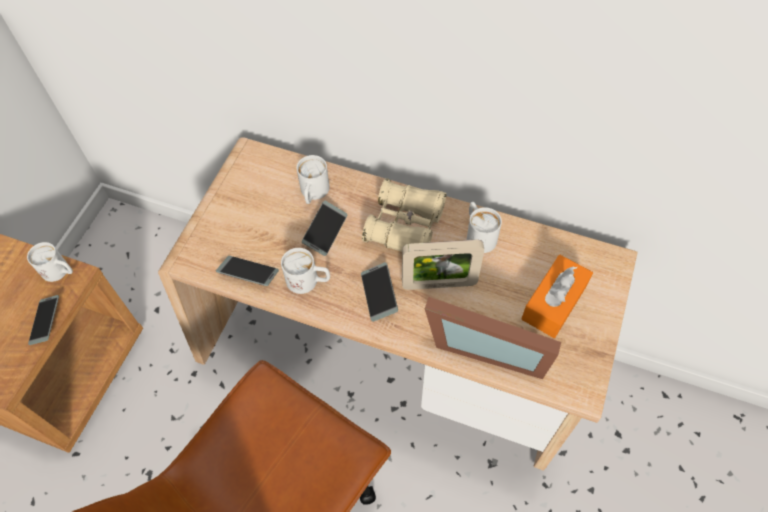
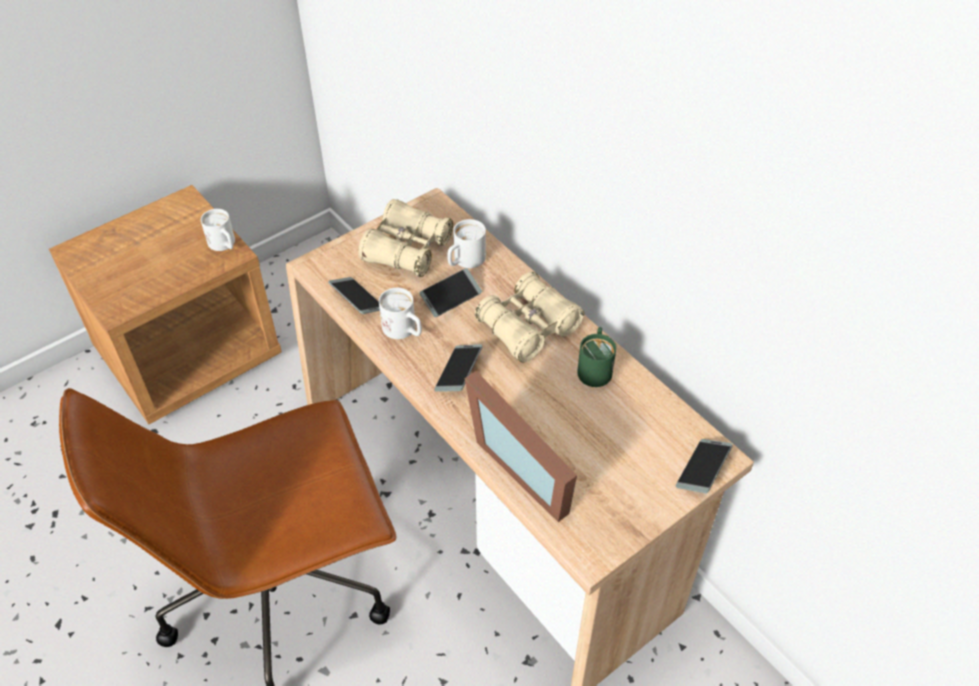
camera: 30 degrees right, 10 degrees down
(46, 322) = (185, 279): phone -> phone (703, 469)
(258, 206) = (407, 250): none -> beige binoculars
(439, 284) = (522, 391): picture frame -> none
(478, 234) = (595, 367): white mug -> green mug
(554, 303) = (624, 463): orange tissue box -> none

